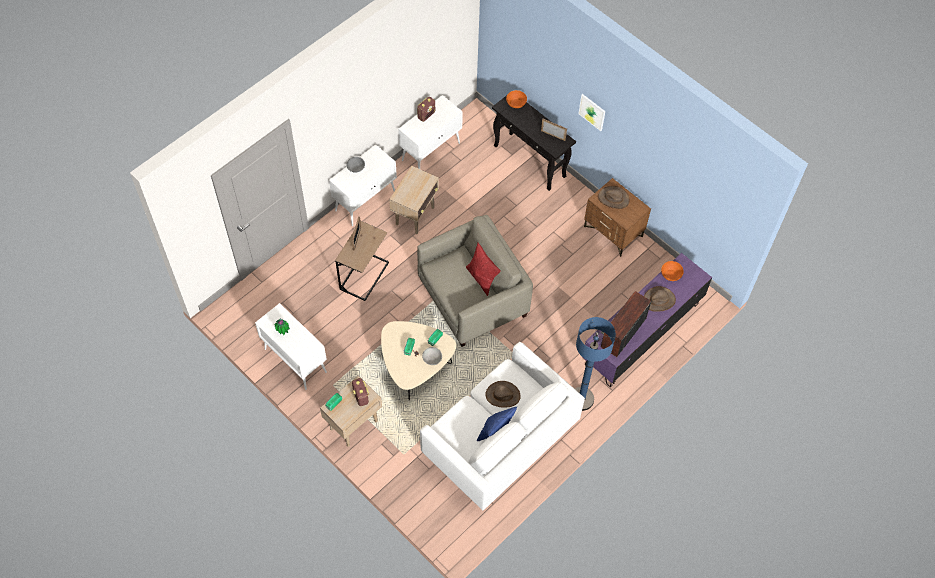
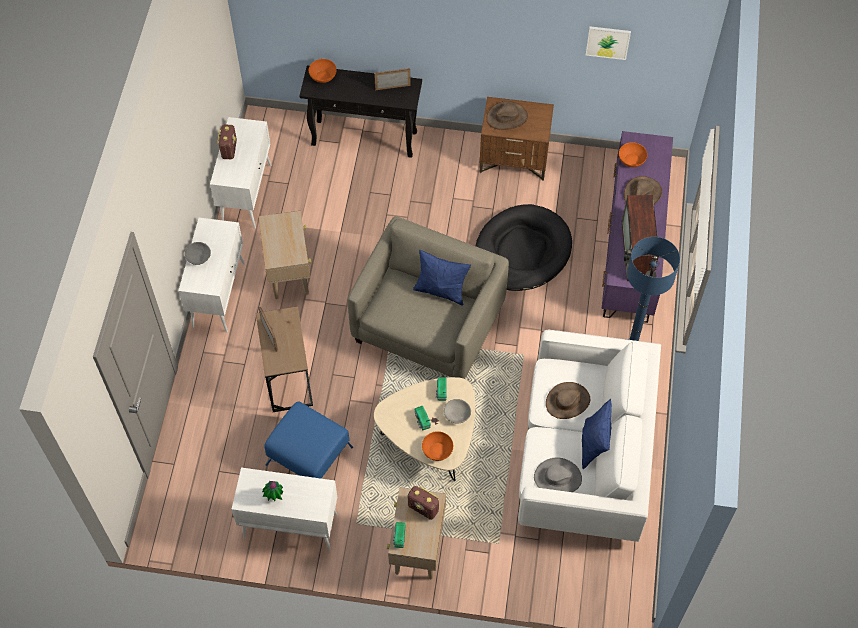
camera: 35 degrees left, 0 degrees up
(338, 329) = (309, 456): none -> blue ottoman
(403, 371) = (437, 450): none -> orange bowl
(457, 435) = (557, 478): none -> grey hat
(482, 278) = (441, 290): red pillow -> blue pillow
(568, 291) = (522, 251): none -> black dog bed
(592, 112) = (437, 29): picture -> picture (608, 42)

